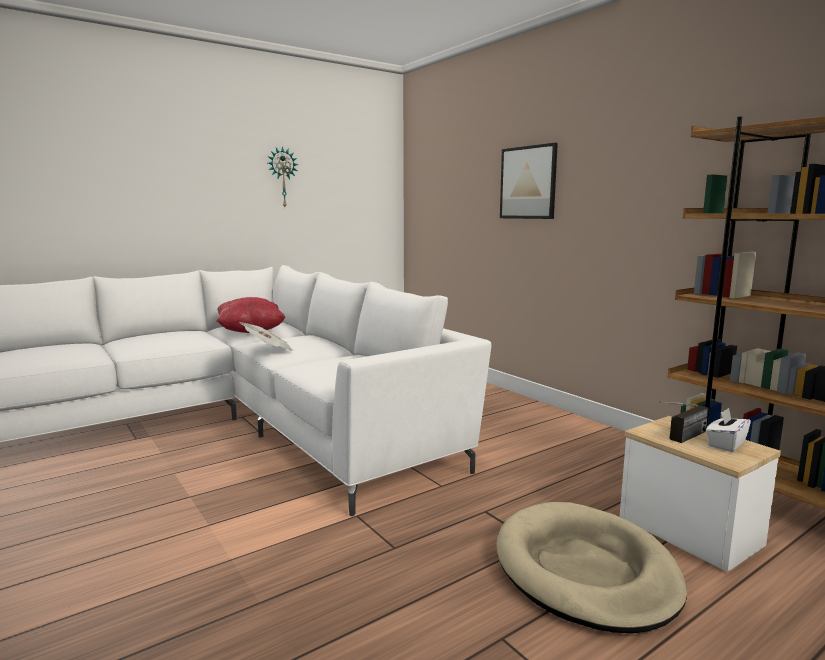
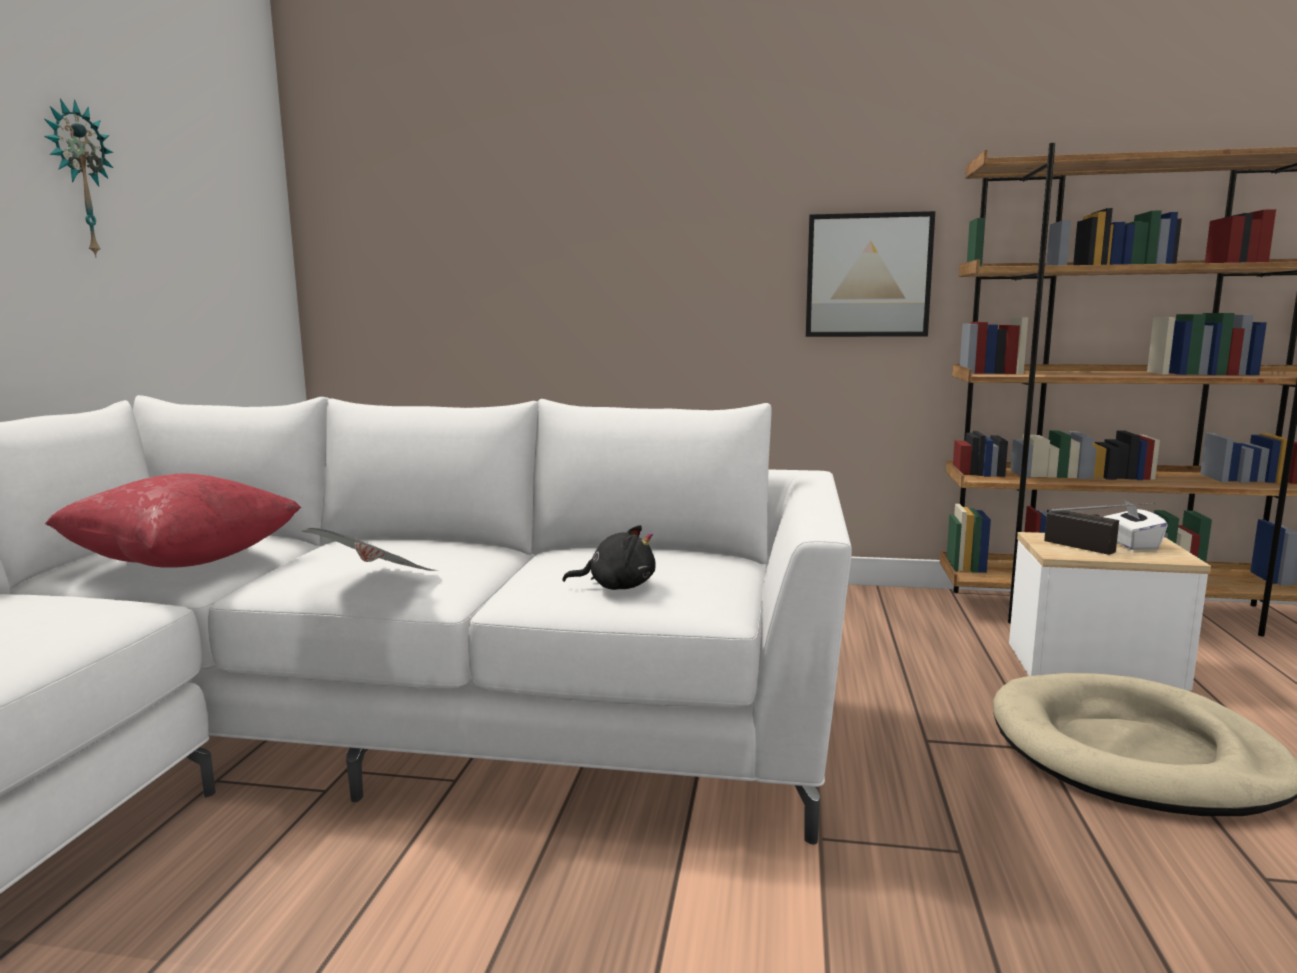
camera: 45 degrees left, 0 degrees up
(325, 371) = (617, 586): none -> black plush toy
(528, 182) = (625, 226): picture -> picture (868, 275)
(682, 439) = (1097, 550): radio -> radio turned 45 degrees counterclockwise

